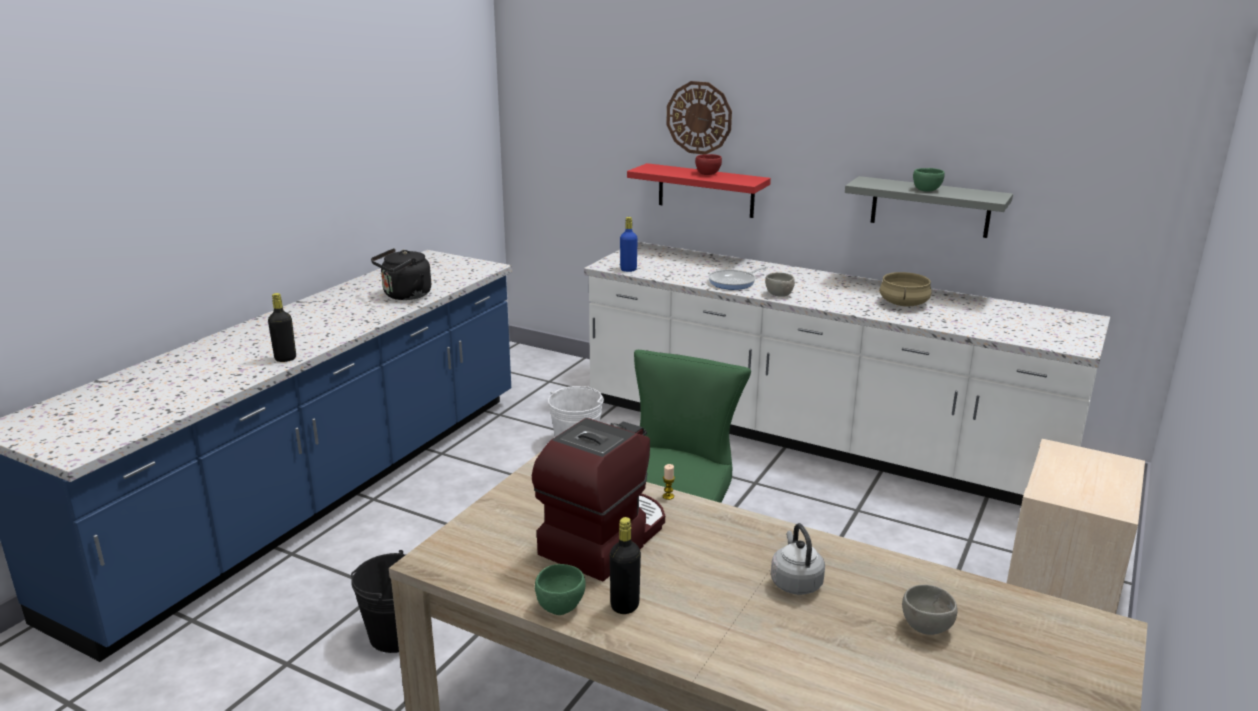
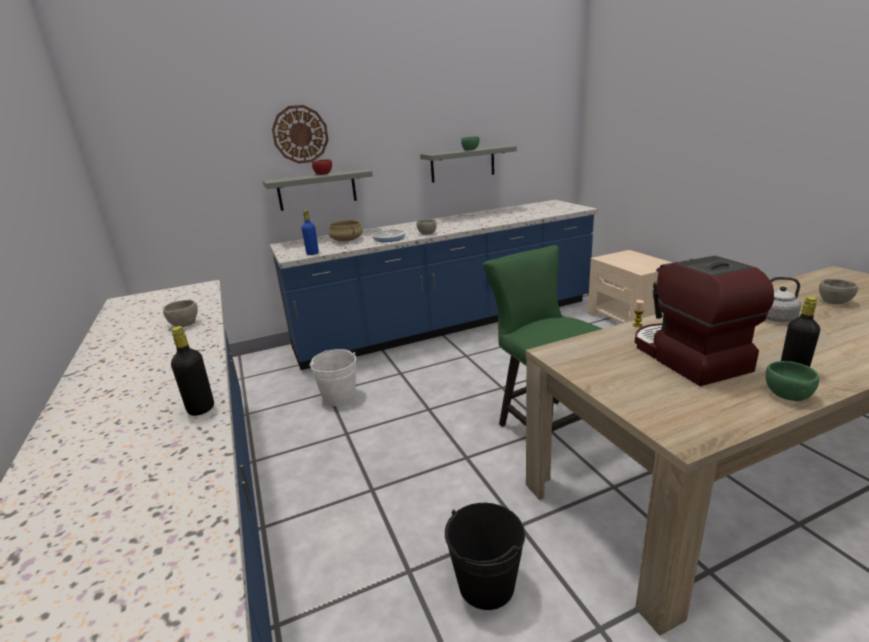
camera: 50 degrees left, 0 degrees up
(405, 296) = (183, 324): black kettle -> grey bowl
(706, 190) = (317, 189): red shelf -> grey shelf
(816, 439) = (447, 325): white counter -> blue counter
(903, 303) = (484, 218): beige cooking pot -> beige cooking pot (346, 240)

